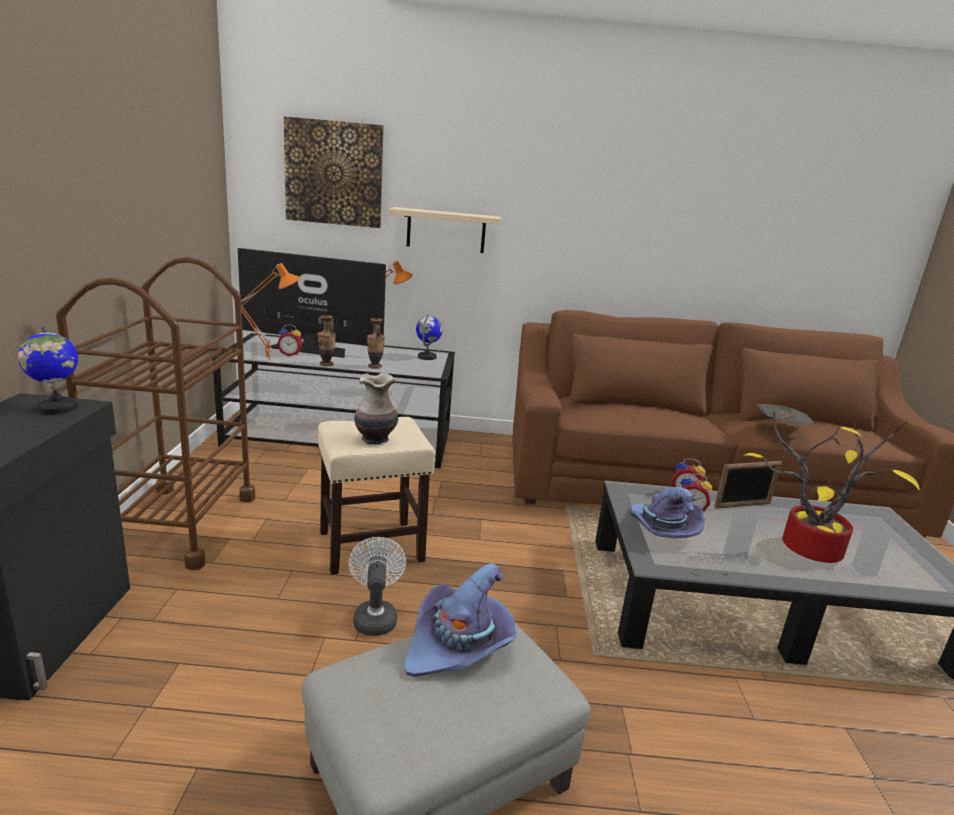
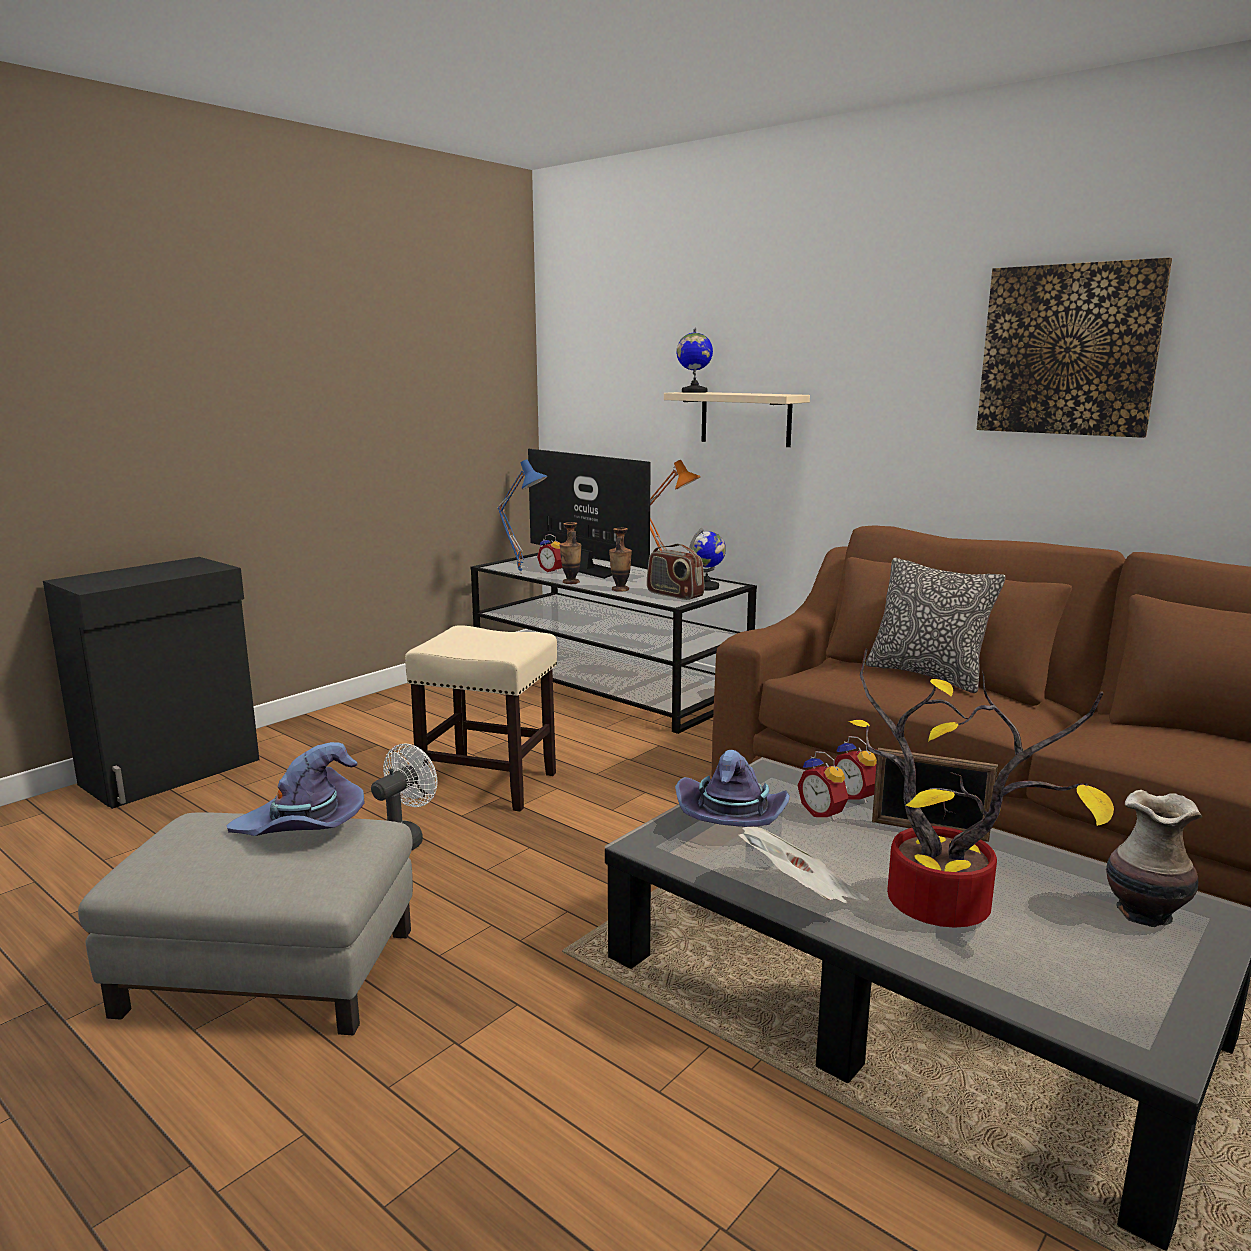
camera: 40 degrees right, 5 degrees down
(57, 408) = (198, 567): globe -> globe (694, 392)
(178, 525) = (355, 724): brown cart -> none
(270, 359) = (522, 573): orange table lamp -> blue table lamp
(334, 173) = (629, 356): picture -> picture (1068, 350)
(374, 439) = (472, 645): vase -> vase (1143, 913)
(420, 366) = (674, 595): none -> radio
(646, 406) = (927, 675): none -> pillow
(782, 429) = (1136, 739): newspaper -> newspaper (801, 896)

